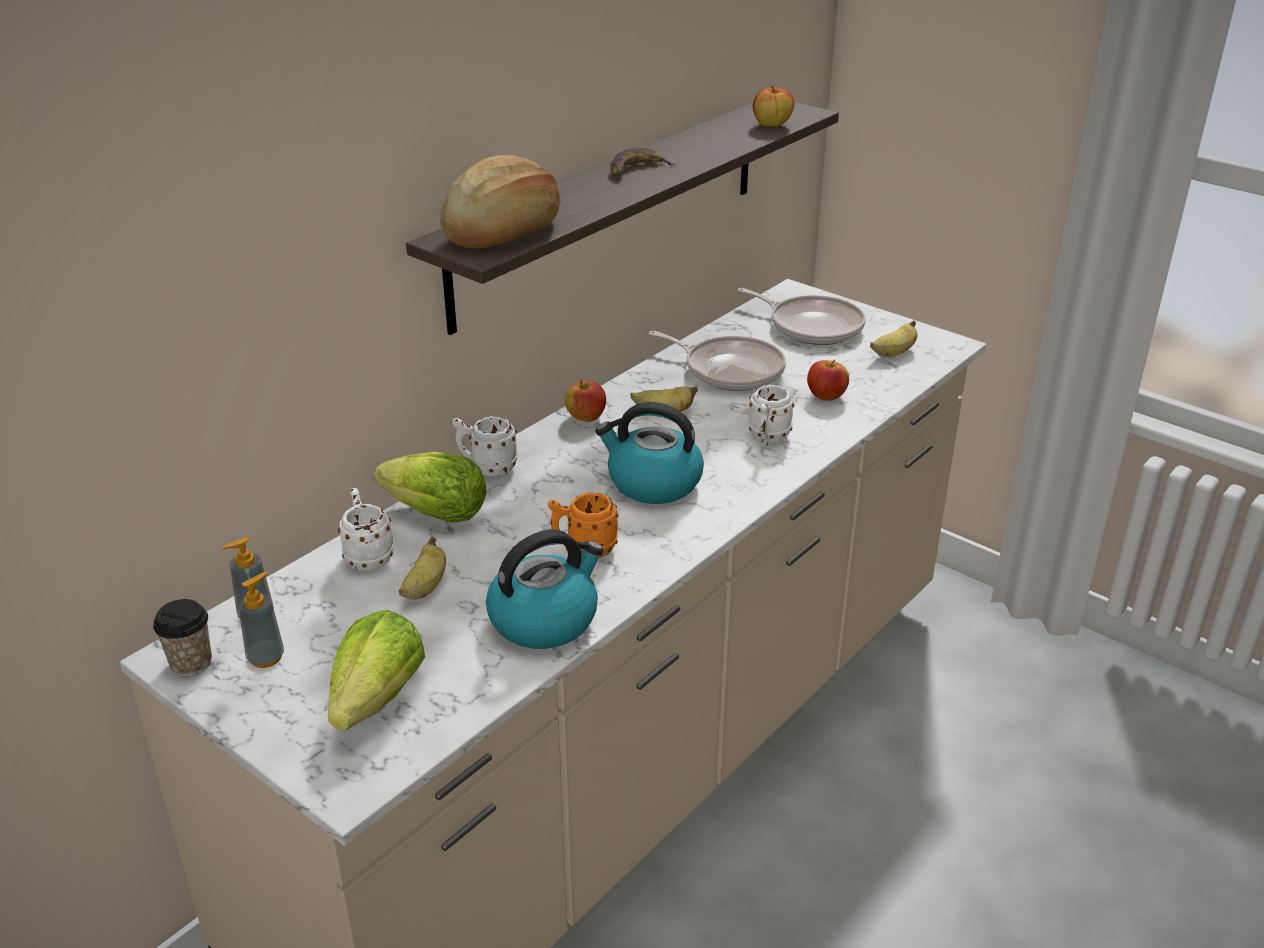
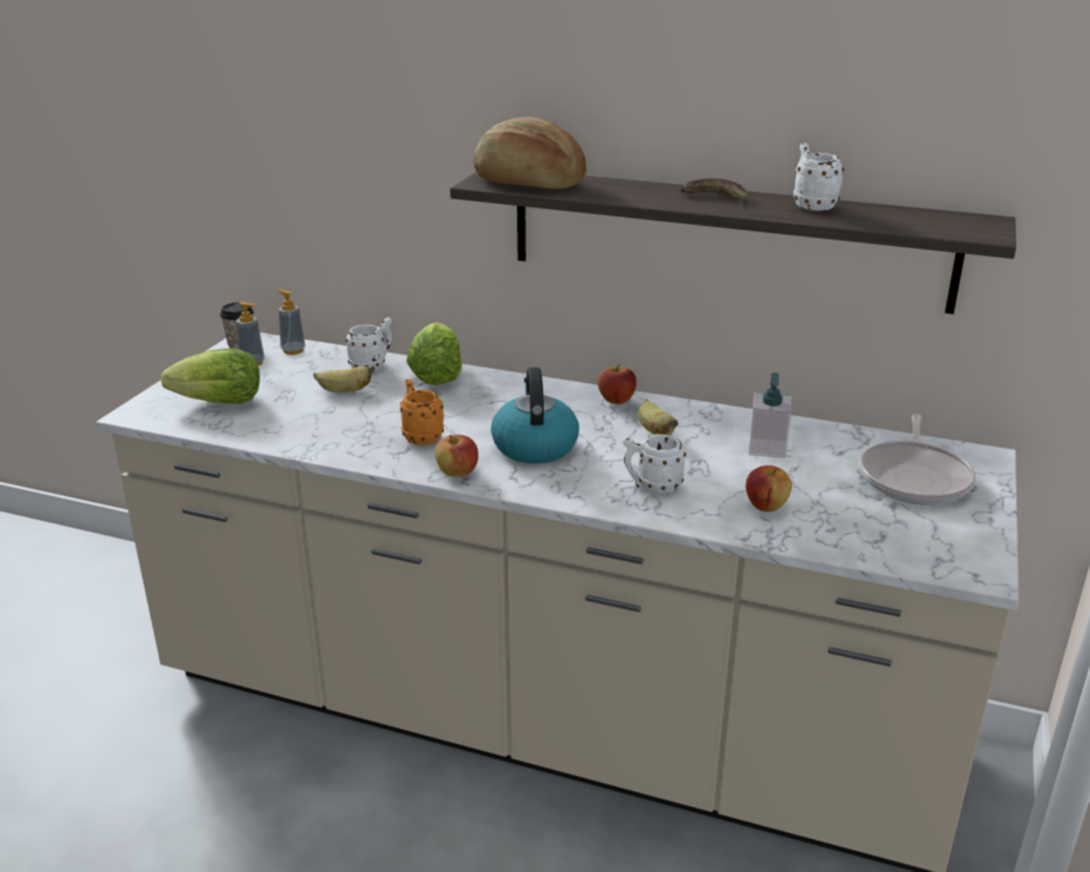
camera: 70 degrees right, 5 degrees down
(487, 468) = (509, 379): white mug -> white mug (810, 205)
(545, 619) = (324, 438): kettle -> none
(729, 370) = (767, 448): frying pan -> soap dispenser
(772, 125) = (917, 225): apple -> apple (457, 473)
(893, 353) = (909, 535): banana -> none

